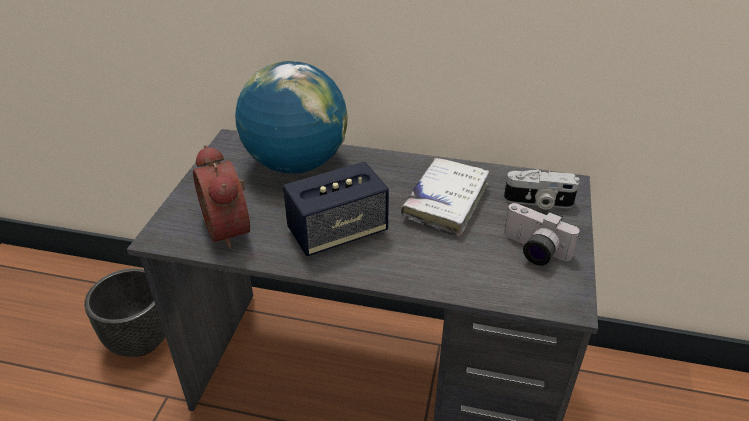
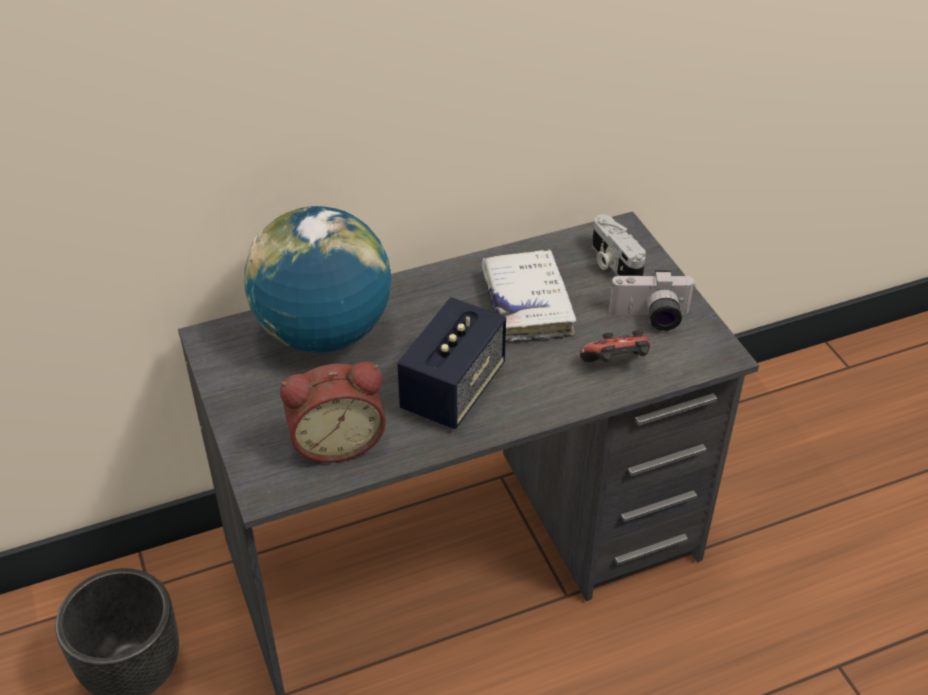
camera: 35 degrees left, 5 degrees up
(231, 228) = (336, 441): alarm clock -> alarm clock turned 45 degrees counterclockwise
(472, 271) = (616, 364): none -> game controller
(538, 203) = (612, 264): camera -> camera turned 90 degrees clockwise

